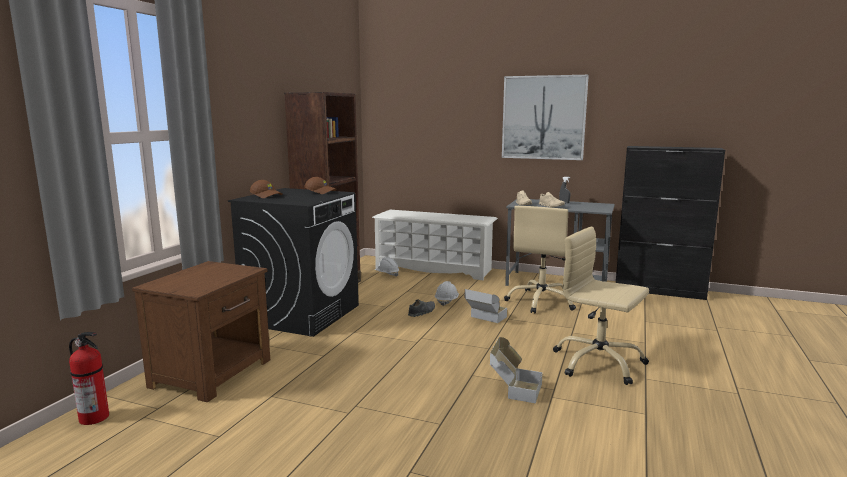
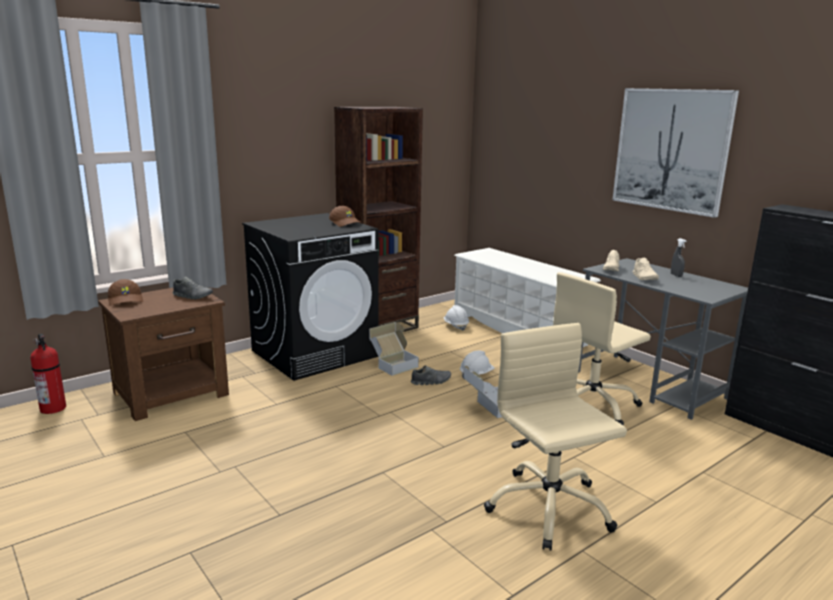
camera: 30 degrees right, 5 degrees up
(228, 269) = (193, 296): none -> grey shoe
(266, 195) = (286, 221): brown cap -> brown cap (126, 300)
(514, 389) = (403, 504): cardboard box -> cardboard box (392, 364)

